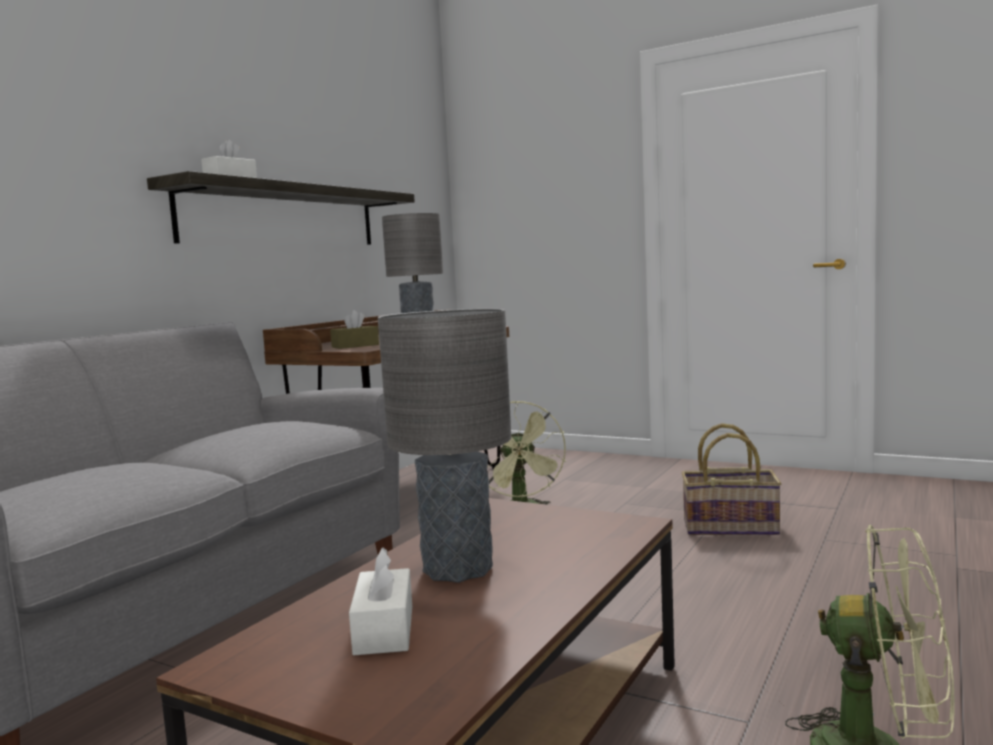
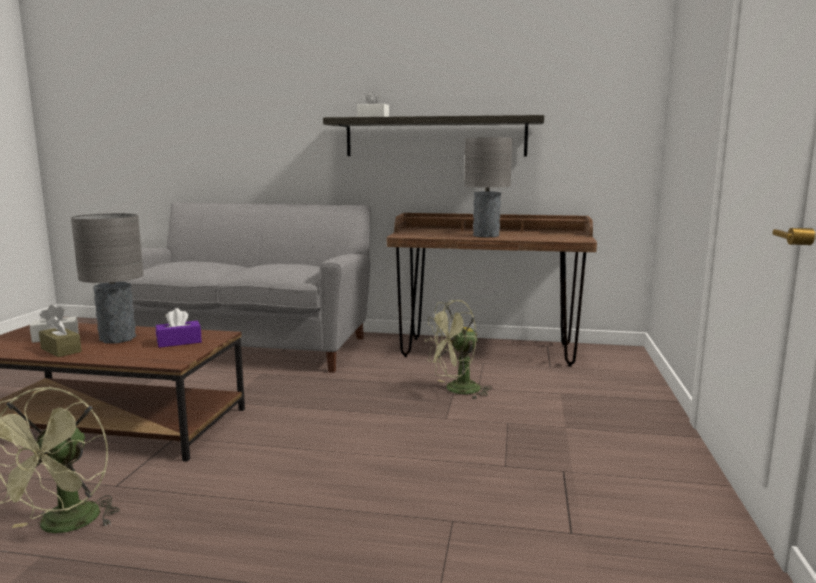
camera: 70 degrees right, 5 degrees up
(355, 346) = (424, 233): brown tissue box -> brown tissue box (61, 350)
(521, 526) = (179, 342): none -> purple tissue box
(730, 527) = (466, 471): basket -> none

